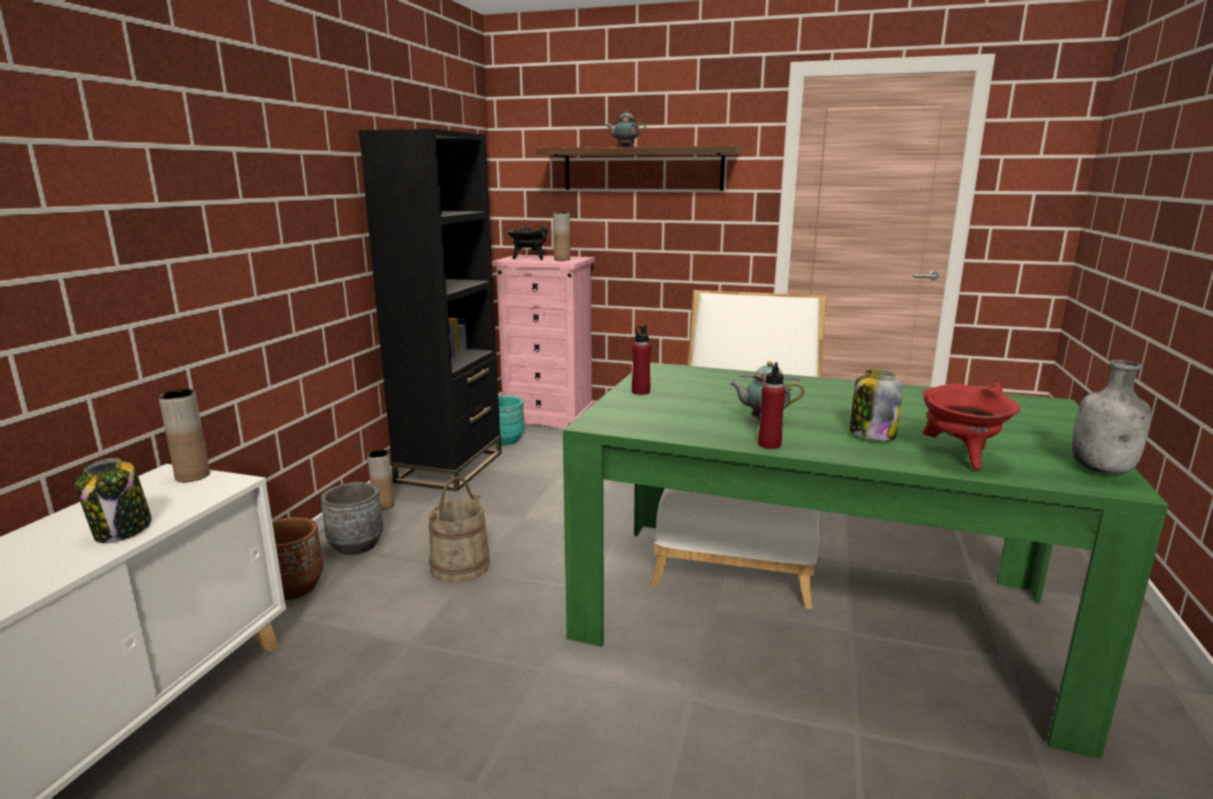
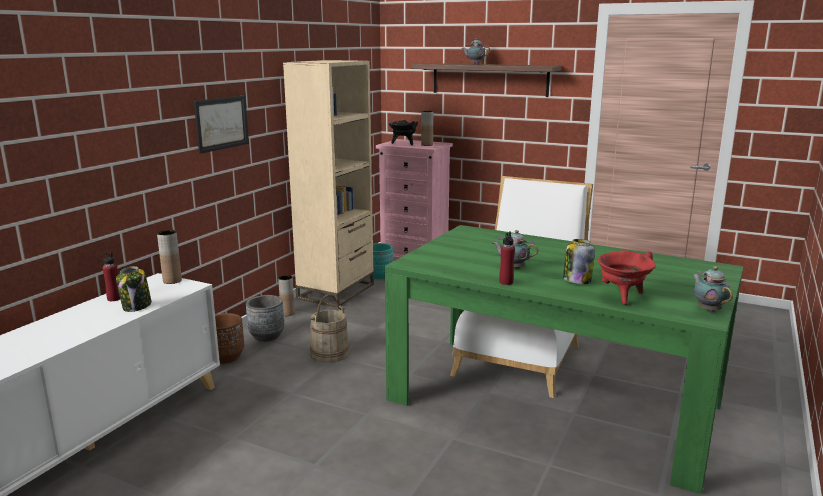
camera: 10 degrees right, 0 degrees up
(266, 216) = (222, 123): none -> picture
(450, 467) = (336, 291): black bookcase -> beige bookcase
(640, 392) = (445, 245): red bottle -> red bottle (114, 298)
(1102, 470) = (708, 310): grey bottle -> teapot

